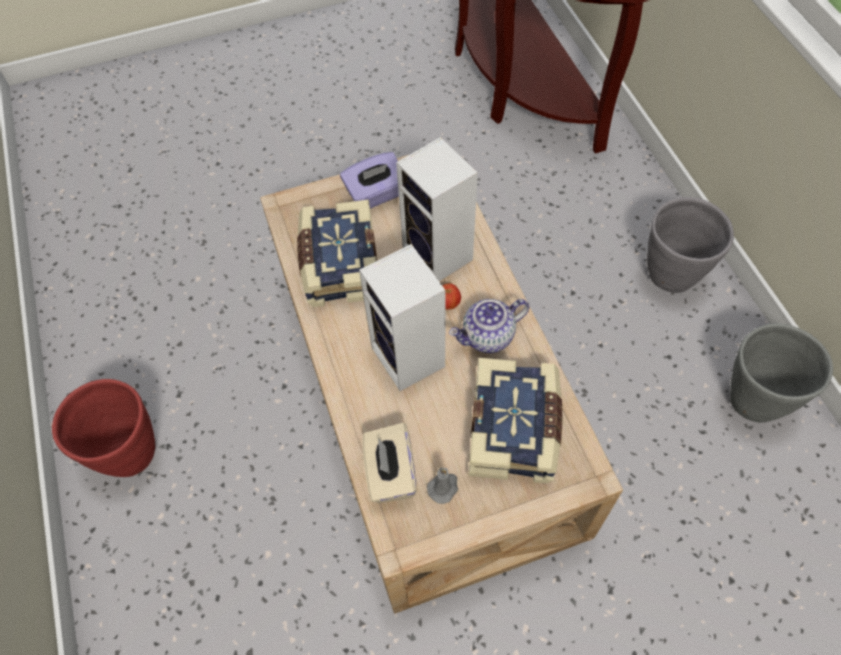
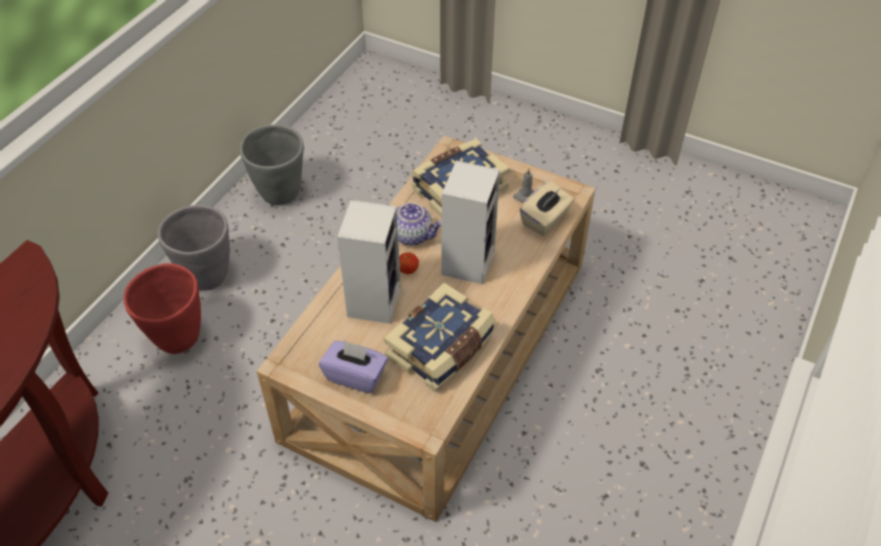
camera: 135 degrees left, 10 degrees down
(130, 453) = (674, 482): red planter -> red planter (177, 338)

